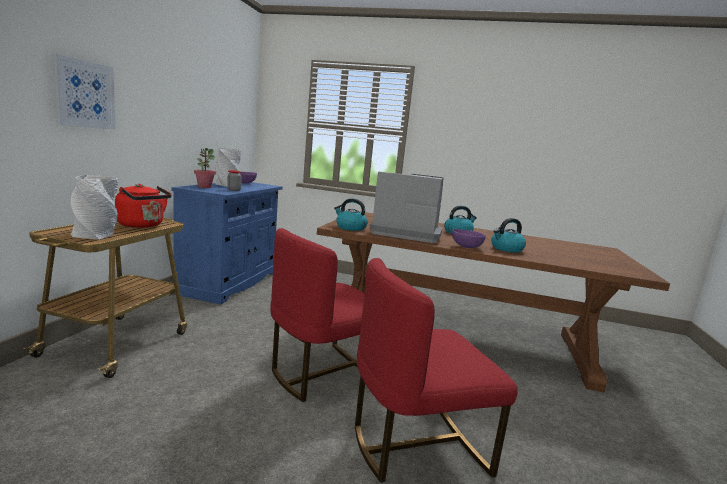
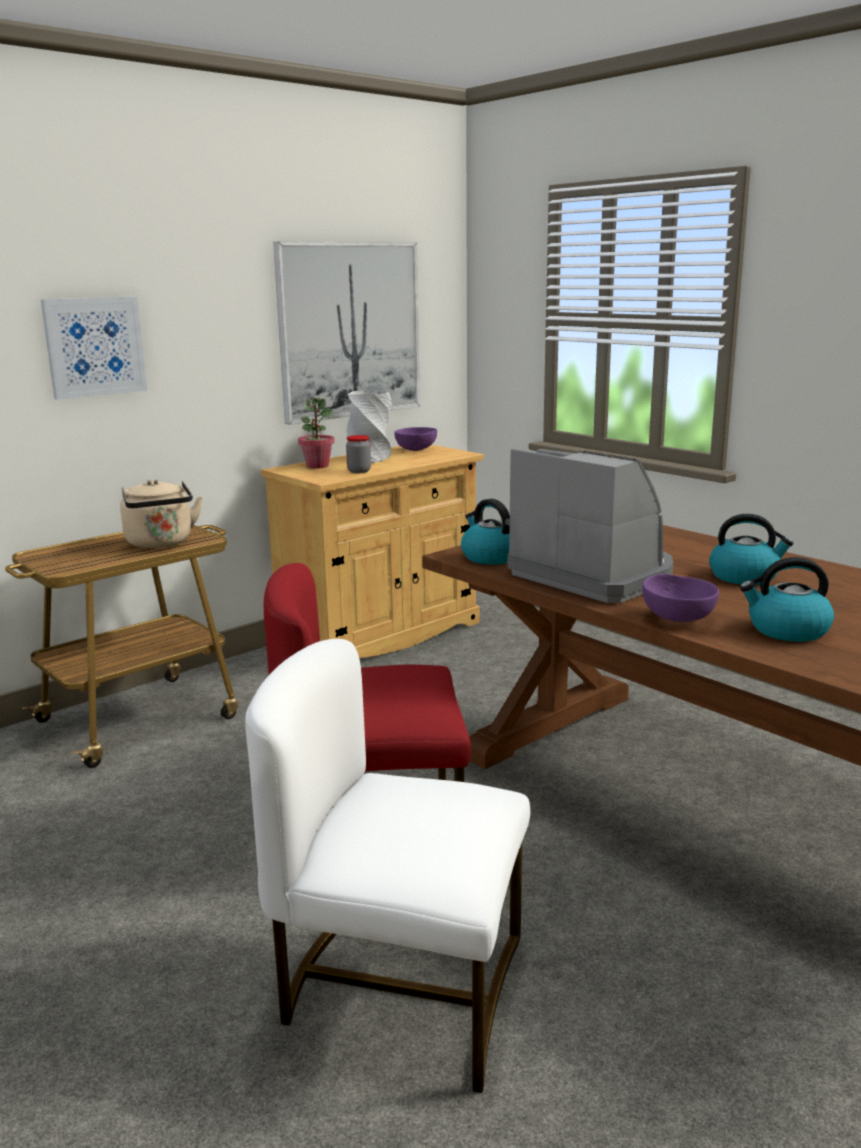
camera: 35 degrees right, 5 degrees up
(96, 235) = (81, 561): grey vase -> none
(143, 225) = (161, 543): red kettle -> beige kettle
(212, 115) = (350, 330): none -> picture
(229, 282) = (380, 635): blue cabinet -> beige cabinet
(416, 444) = (401, 989): red chair -> white chair

